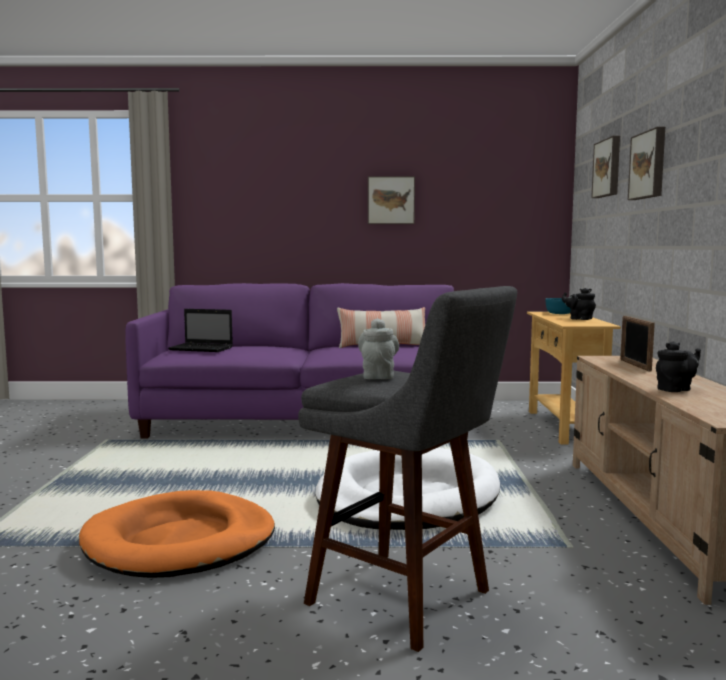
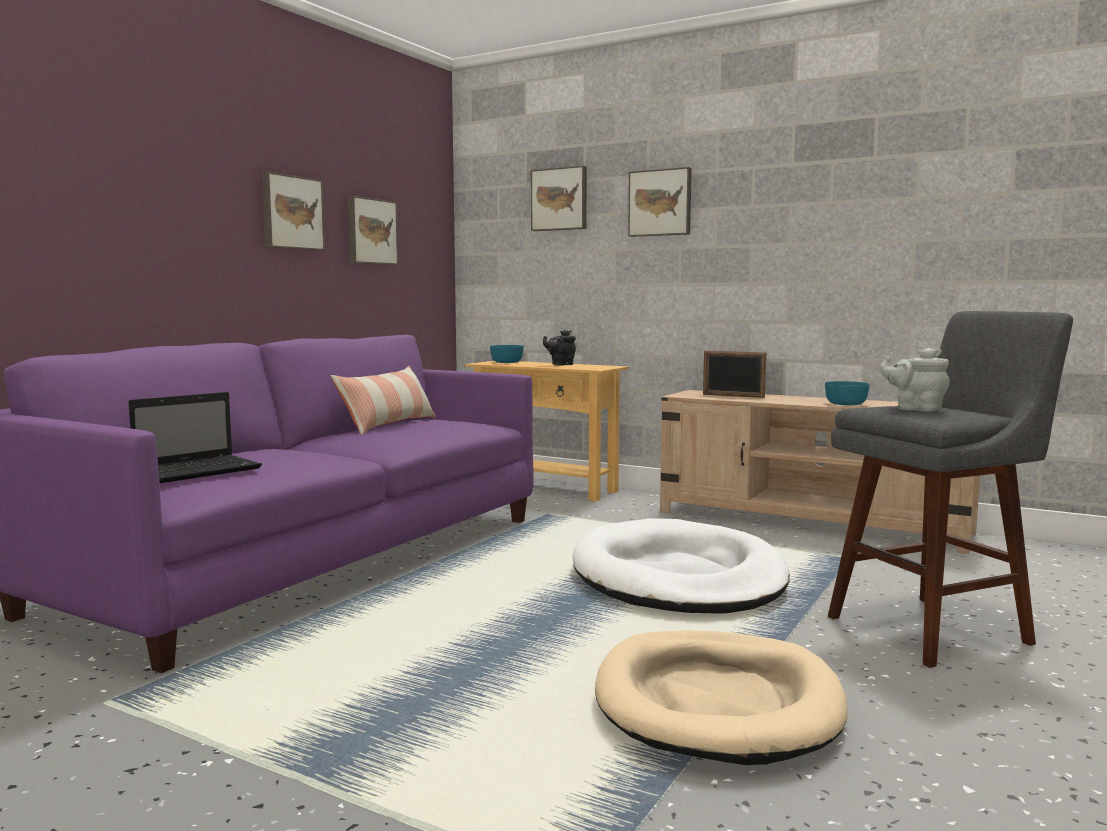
camera: 60 degrees left, 0 degrees up
(180, 542) = (717, 703): orange dog bed -> beige dog bed
(467, 207) = (370, 231): none -> picture
(676, 390) = (846, 404): black teapot -> turquoise bowl

